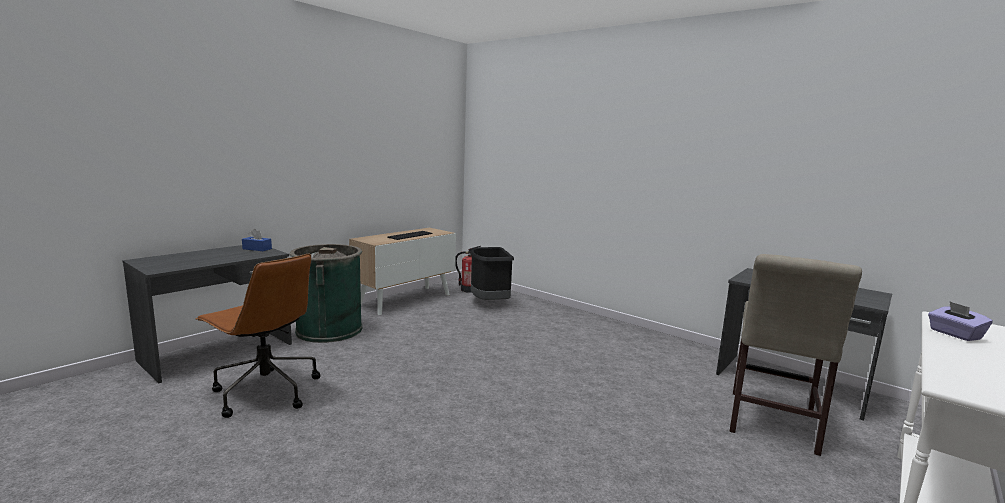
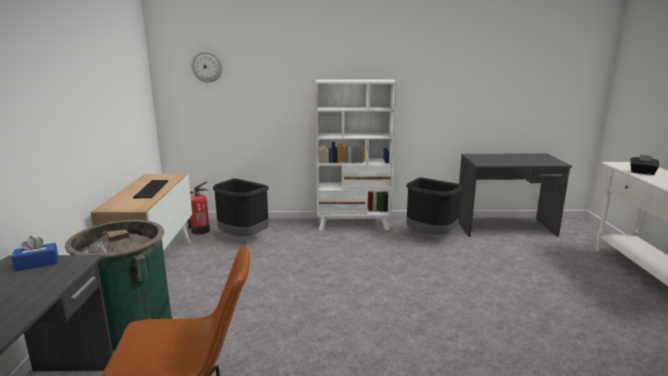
camera: 40 degrees left, 5 degrees up
(502, 142) = (207, 66): none -> wall clock
(602, 324) = (354, 225): none -> white bookcase
(667, 358) = (430, 236): none -> black trash can
(771, 424) = (536, 257): beige chair -> none
(954, 334) = (642, 172): purple tissue box -> black tissue box

